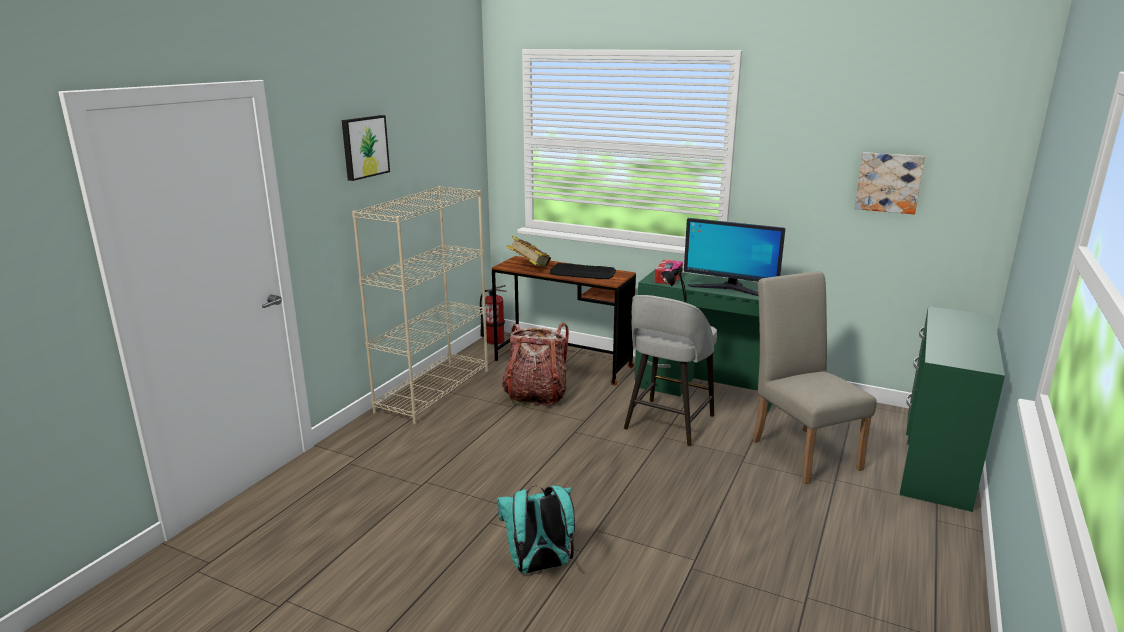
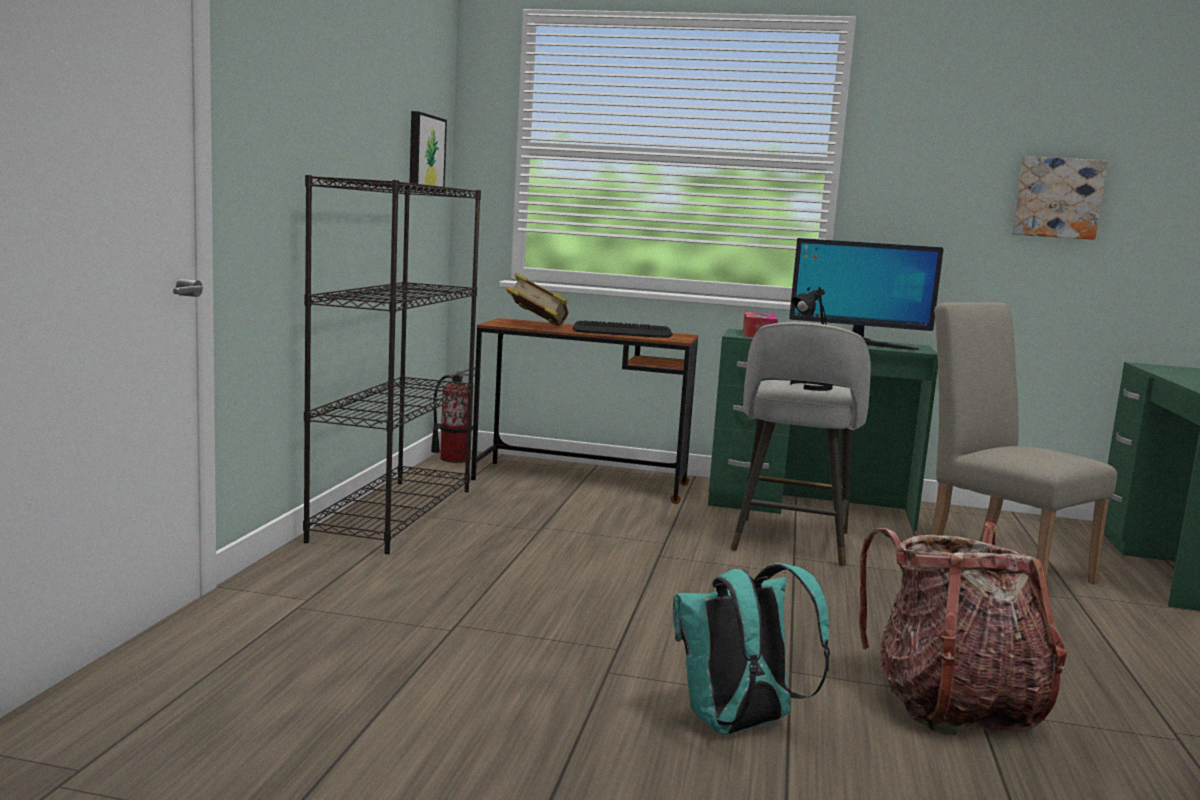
camera: 15 degrees left, 10 degrees down
(364, 147) = (323, 80): picture -> picture (424, 153)
(434, 390) = (393, 514): beige bookcase -> black bookcase
(535, 395) = (565, 516): backpack -> backpack (953, 704)

